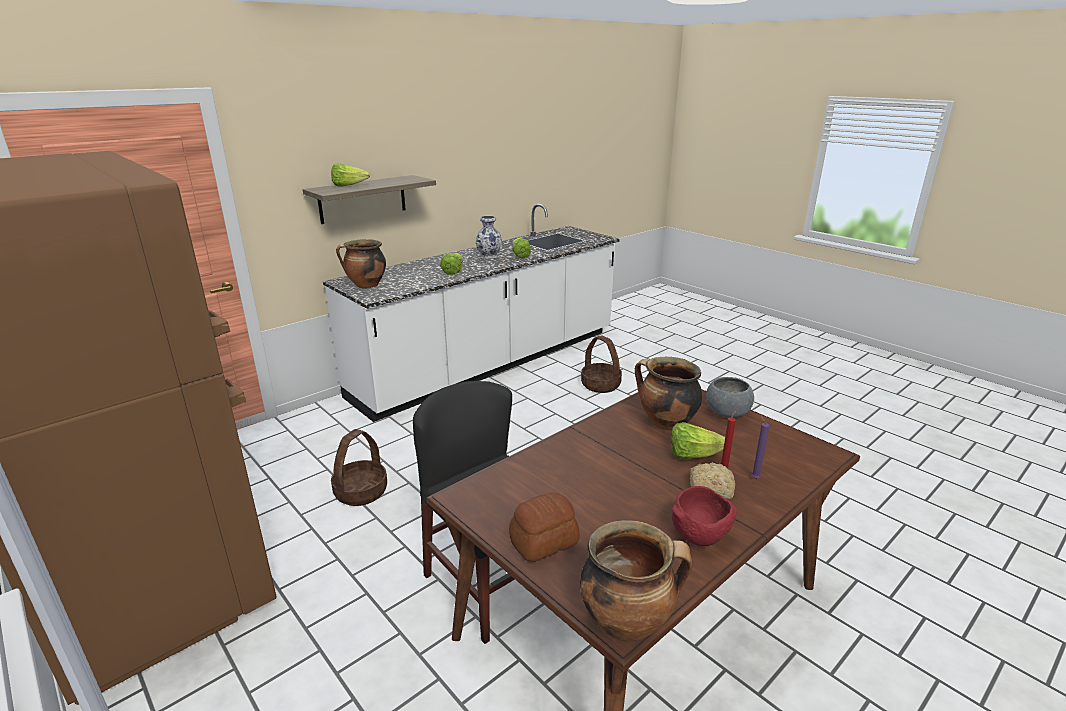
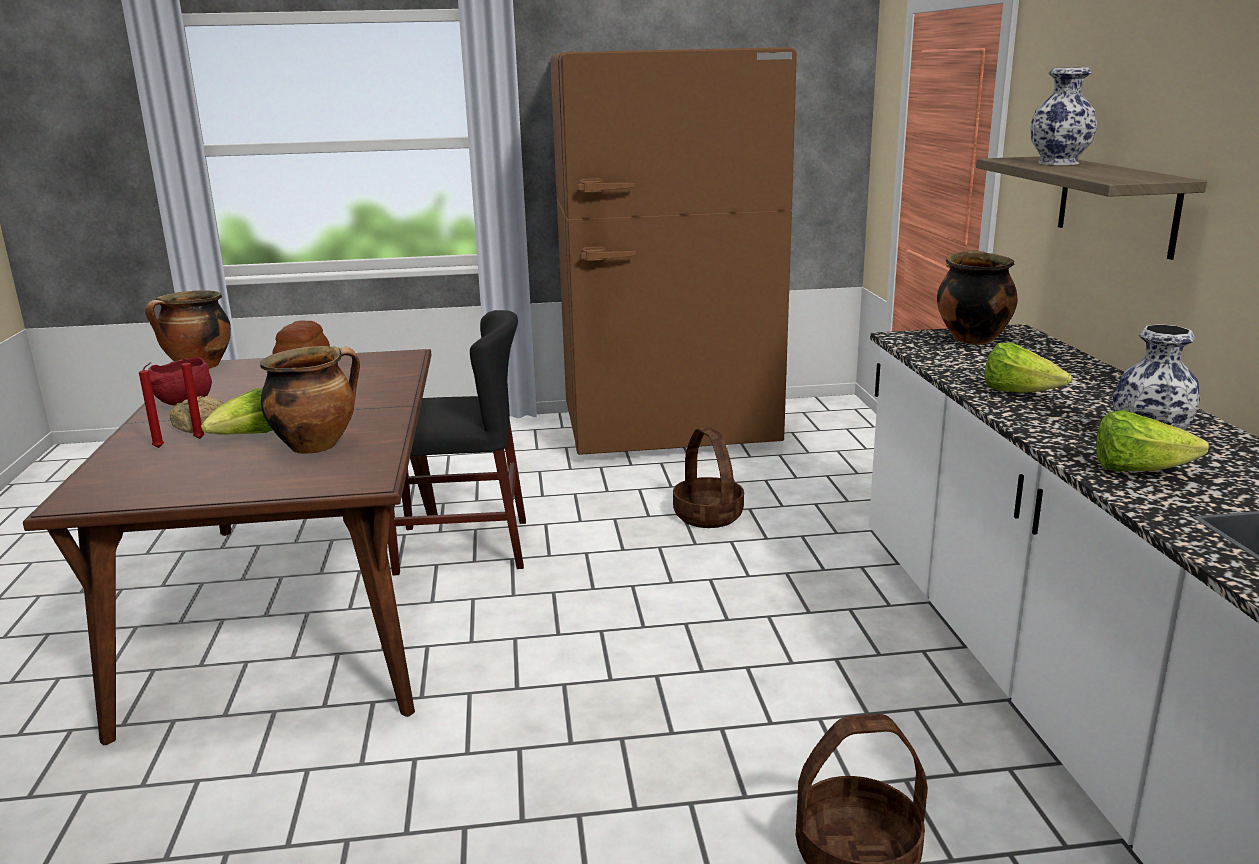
camera: 125 degrees right, 5 degrees down
(349, 186) = (1059, 163): lettuce -> vase
(727, 412) = (252, 486): grey bowl -> none
(754, 477) = (160, 448): purple candle -> red candle

